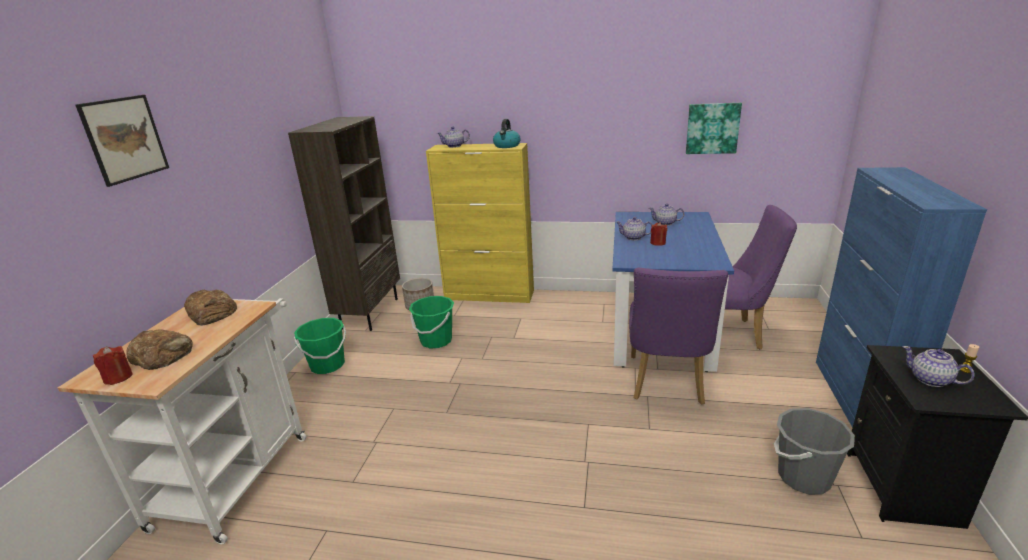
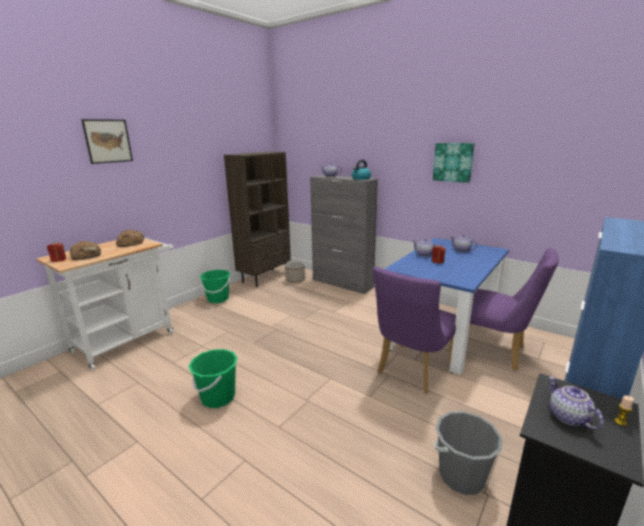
camera: 25 degrees right, 5 degrees down
(436, 341) = (286, 301): green bucket -> green bucket (218, 397)
(490, 295) = (342, 283): yellow cabinet -> grey cabinet
(712, 128) = (518, 179): picture -> picture (453, 162)

